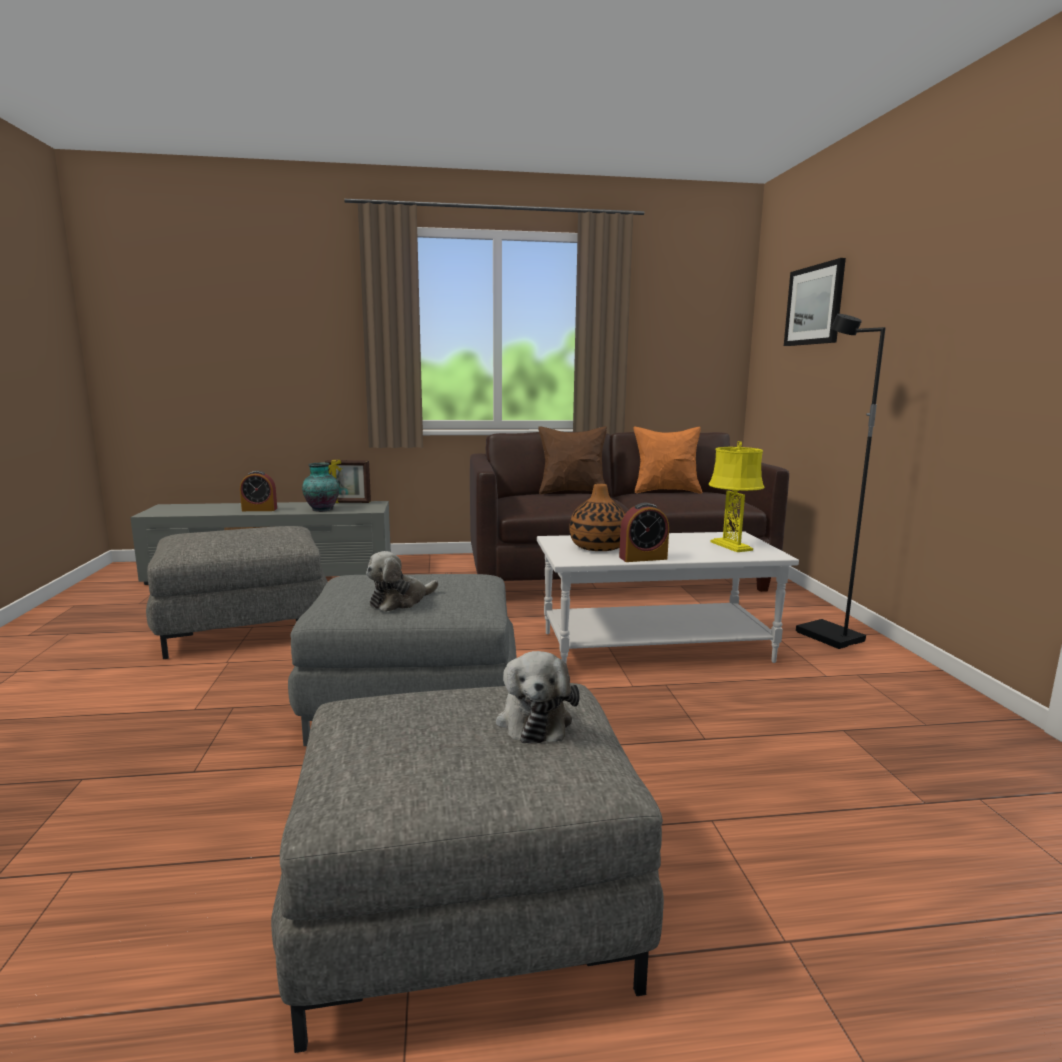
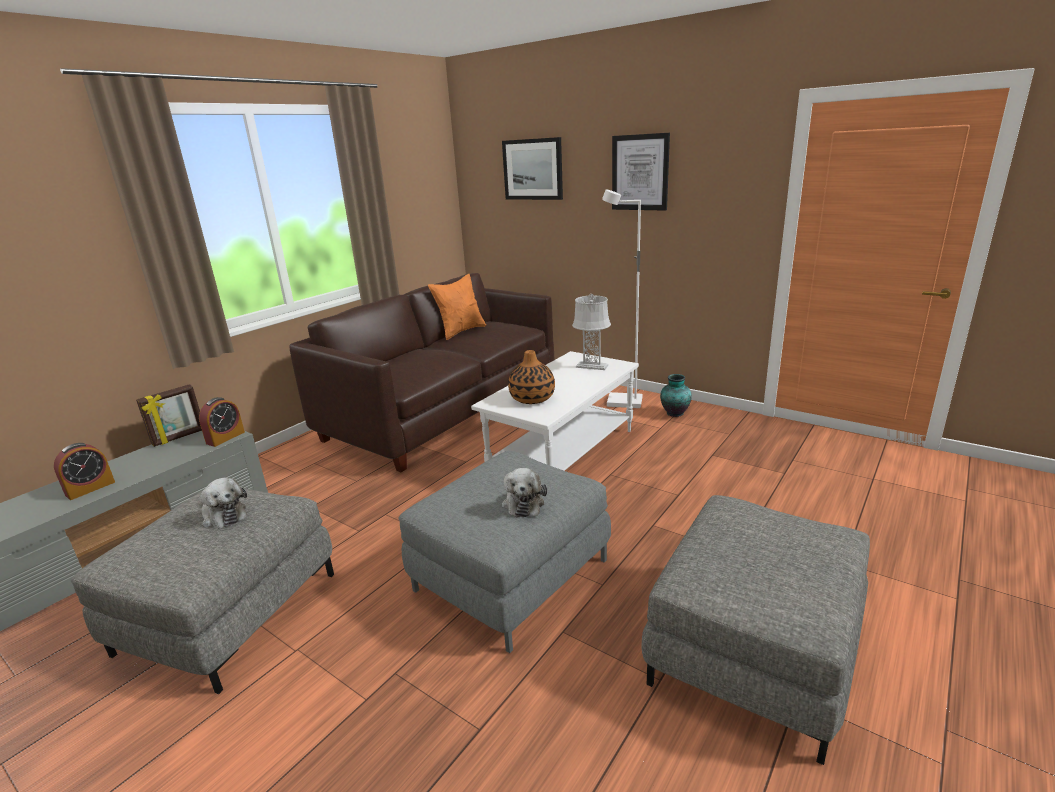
camera: 45 degrees left, 10 degrees up
(321, 510) = (173, 457): vase -> vase (674, 413)
(534, 719) = (765, 525): plush toy -> plush toy (223, 515)
(572, 492) = (403, 354): brown pillow -> none
(643, 558) = (575, 396): alarm clock -> alarm clock (225, 438)
(731, 546) = (592, 366): yellow table lamp -> grey table lamp
(828, 637) = (624, 402): black floor lamp -> white floor lamp
(921, 295) = (640, 172): none -> picture

